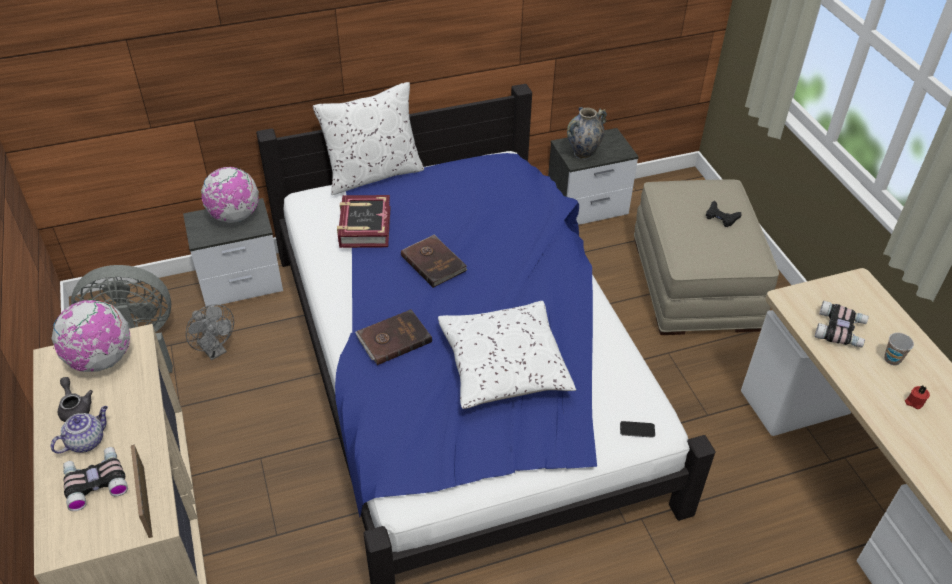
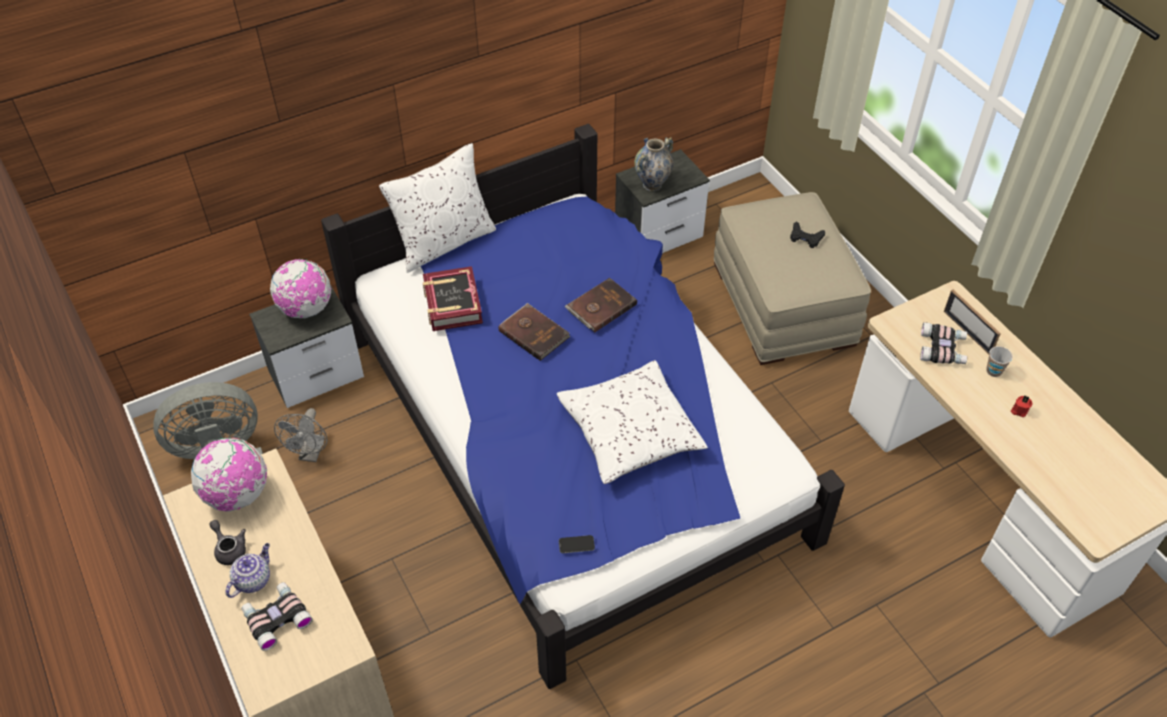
camera: 10 degrees left, 5 degrees up
(146, 501) = (333, 628): picture frame -> picture frame (967, 332)
(215, 351) = (311, 454): grey fan -> grey fan turned 60 degrees clockwise
(393, 338) = (515, 421): brown book -> brown book (600, 307)
(637, 430) = (769, 475): phone -> phone (576, 544)

